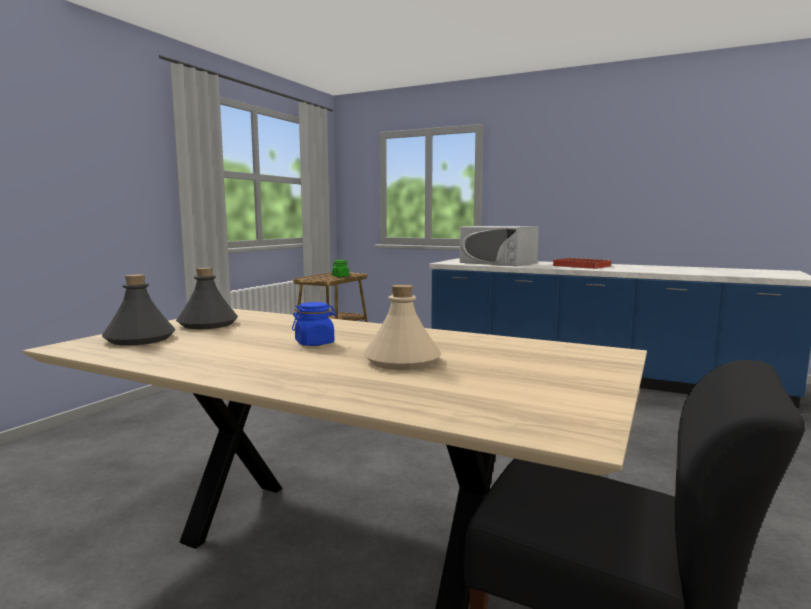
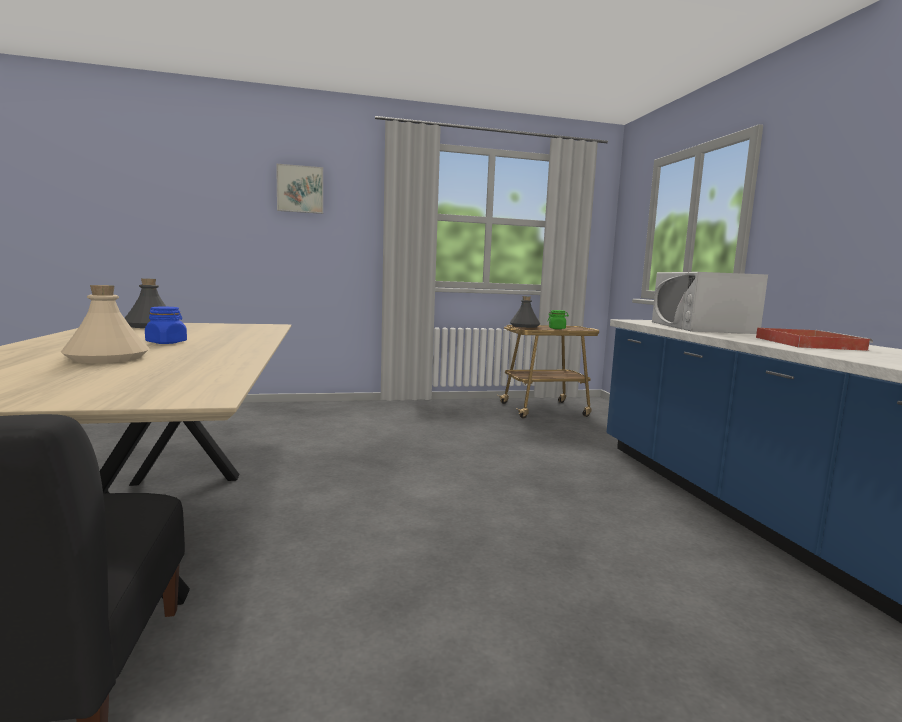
camera: 50 degrees right, 0 degrees up
(72, 134) = (300, 189): none -> picture
(208, 324) = (217, 327): grey bottle -> grey bottle (525, 326)

